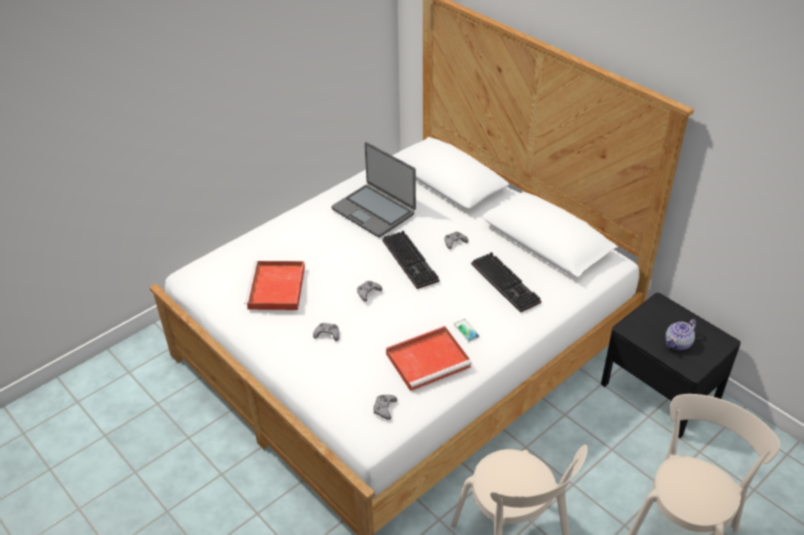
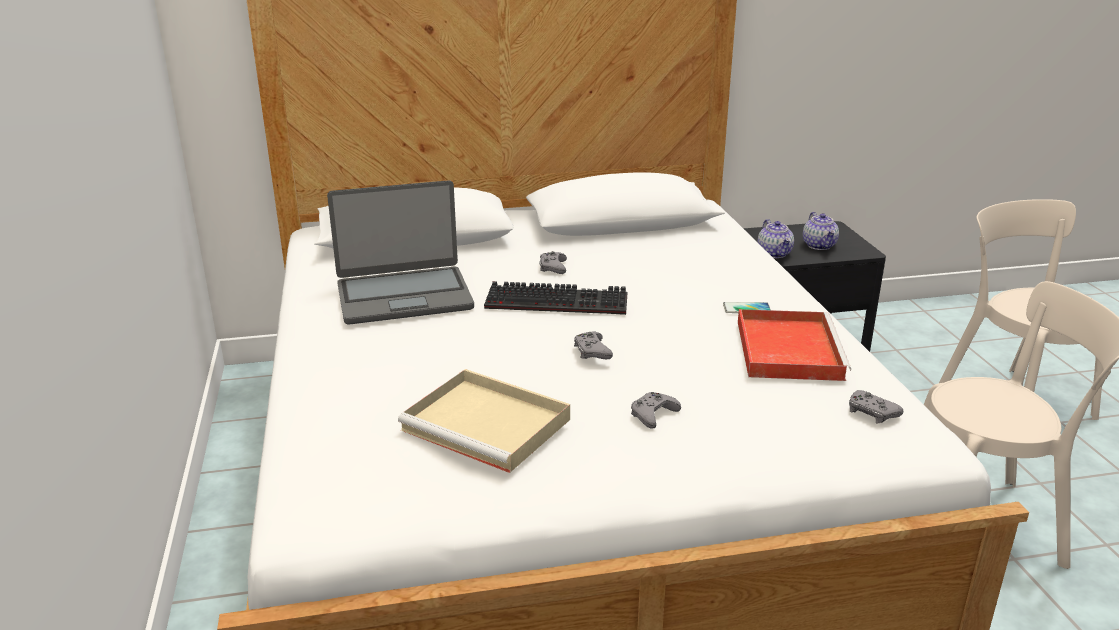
camera: 60 degrees left, 15 degrees down
(277, 289) = (489, 425): red tray -> beige tray
(507, 283) = (678, 260): keyboard -> none
(639, 326) = (775, 253): none -> teapot

